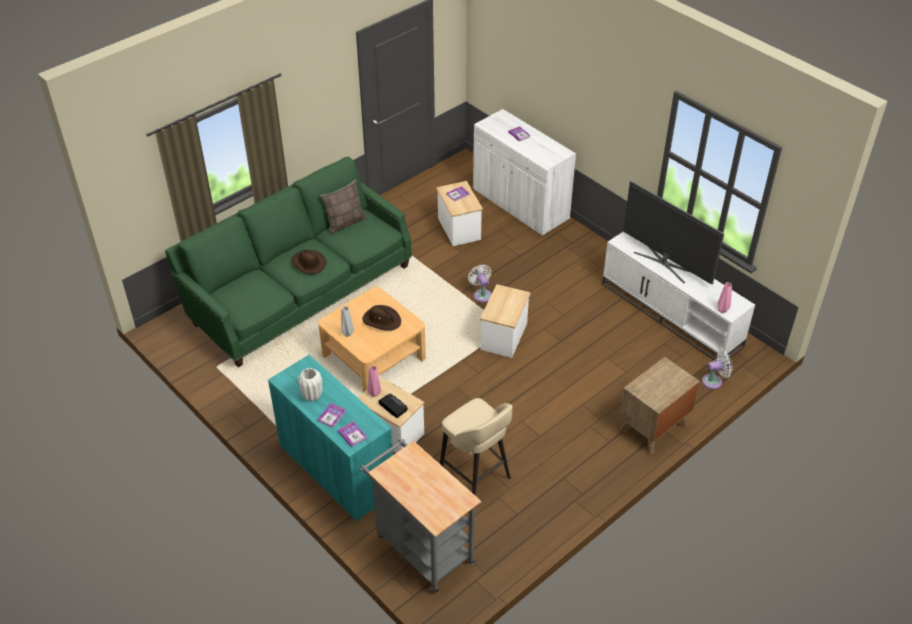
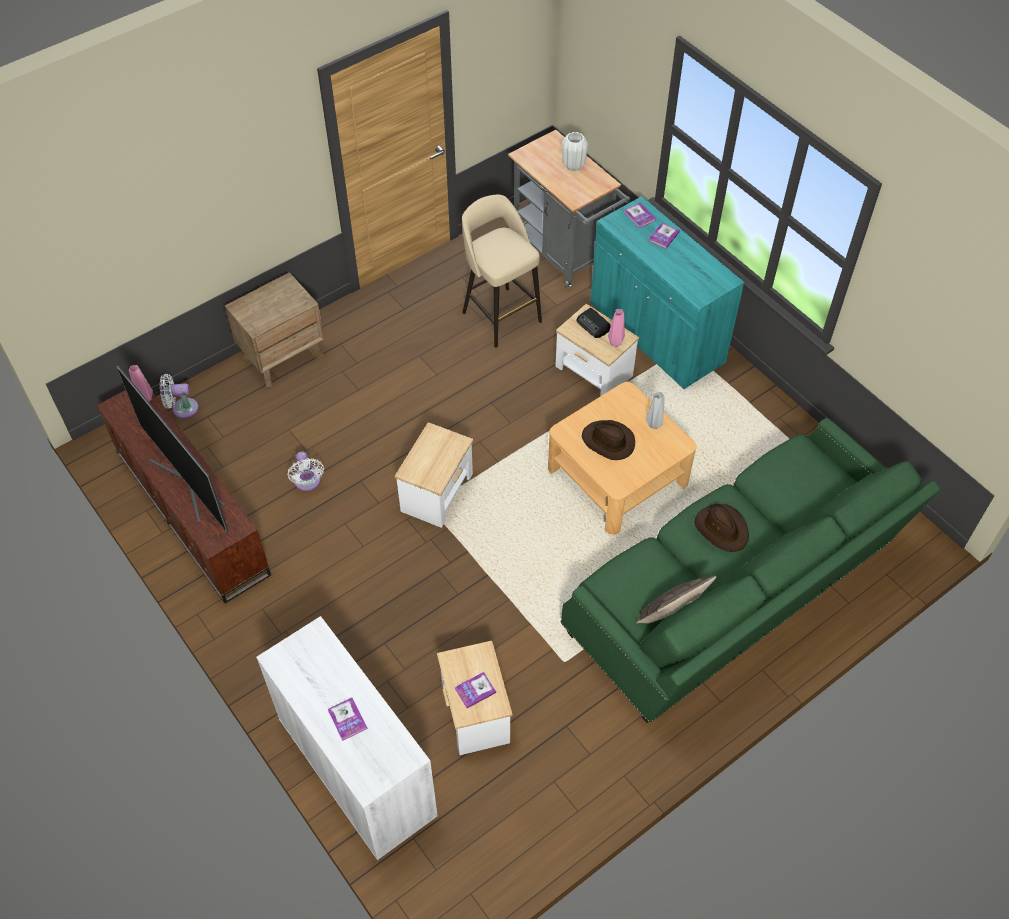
camera: 175 degrees left, 10 degrees up
(312, 395) = (688, 259): white vase -> white vase (573, 166)
(481, 294) = (457, 569): white fan -> white fan (307, 482)
(672, 314) = (190, 512): white tv stand -> brown tv stand

